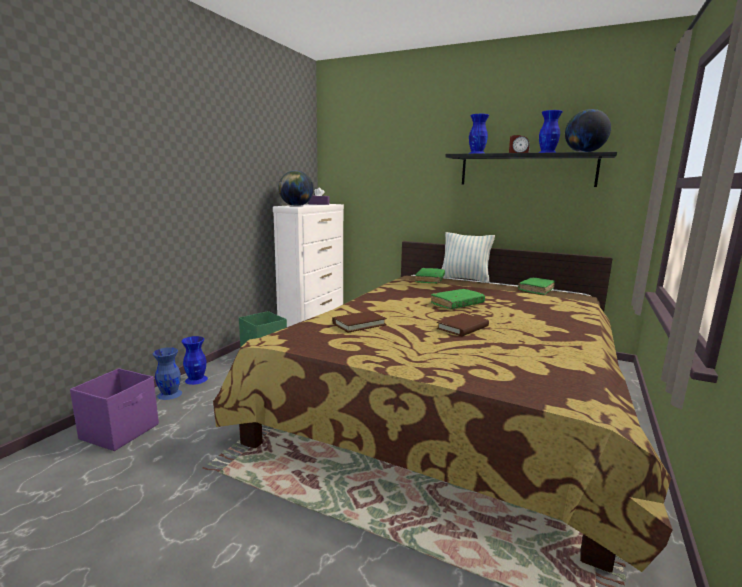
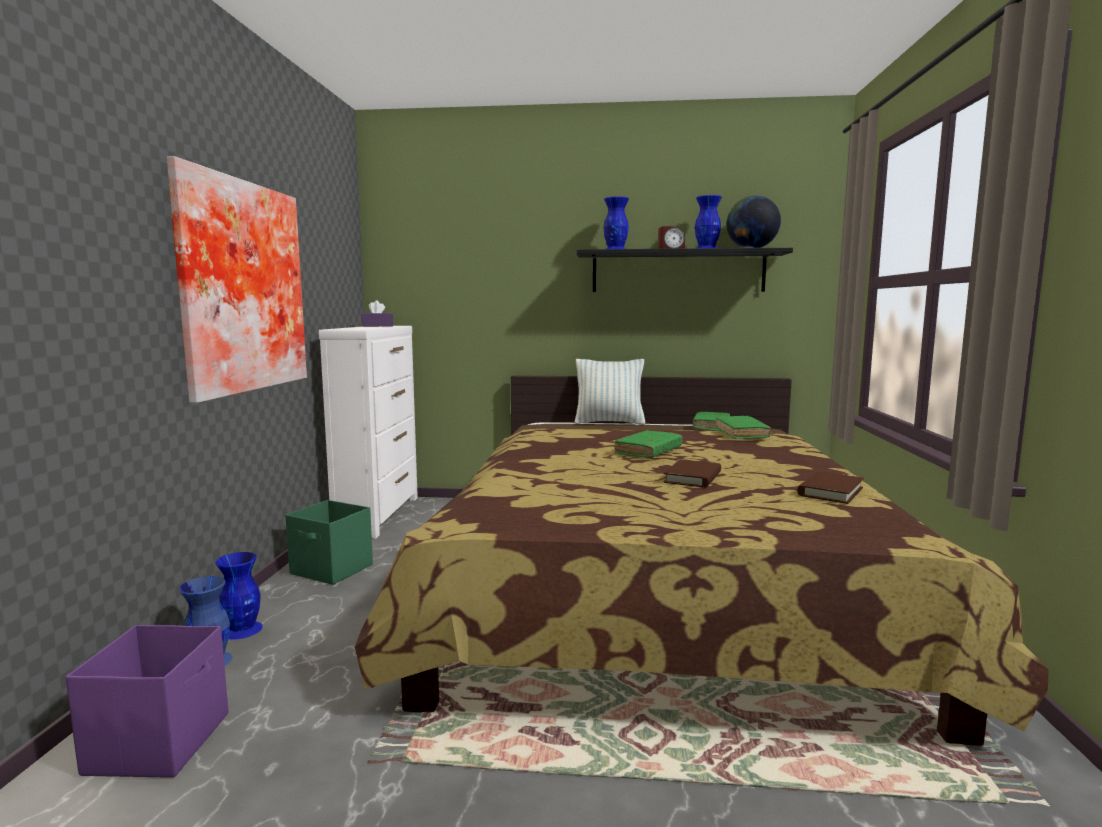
camera: 20 degrees left, 5 degrees down
(210, 180) = (238, 287): none -> picture
(296, 206) = (354, 328): globe -> none
(359, 324) = (556, 490): brown book -> brown book (830, 491)
(430, 280) = (572, 426): green book -> green book (742, 434)

